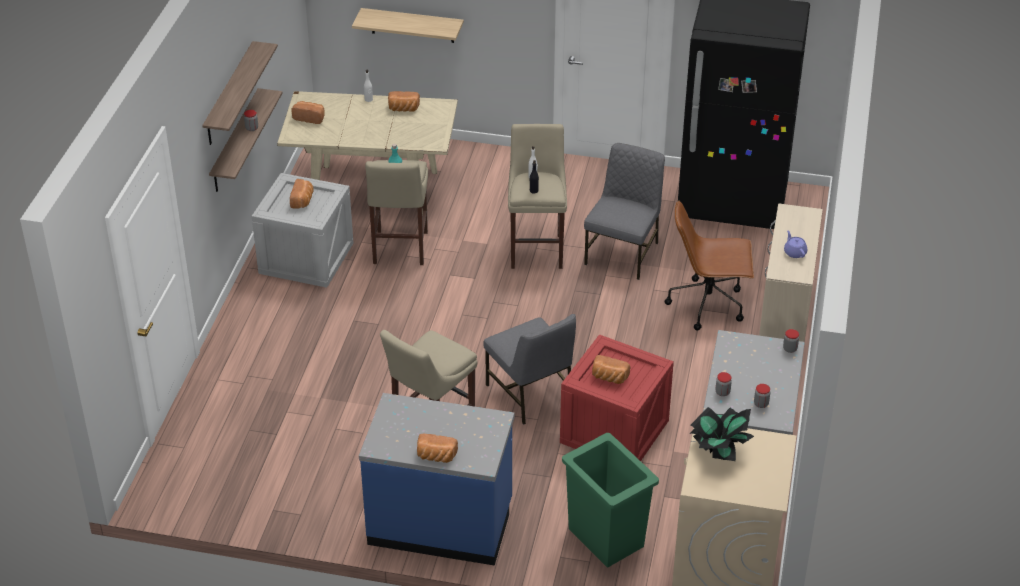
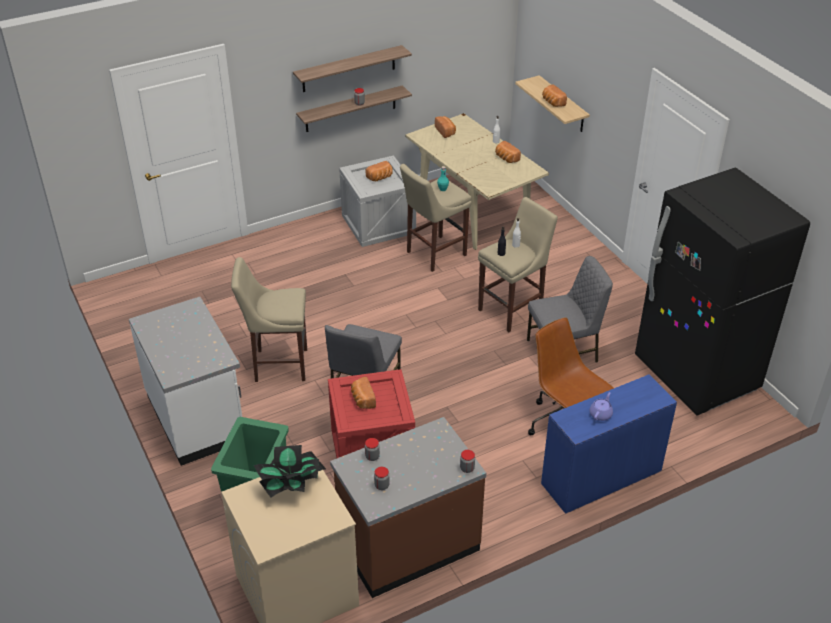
camera: 50 degrees right, 0 degrees up
(436, 457) = (158, 352): bread -> bread (552, 102)
(440, 523) = (197, 417): blue counter -> white counter
(783, 320) = (600, 476): beige desk -> blue desk

